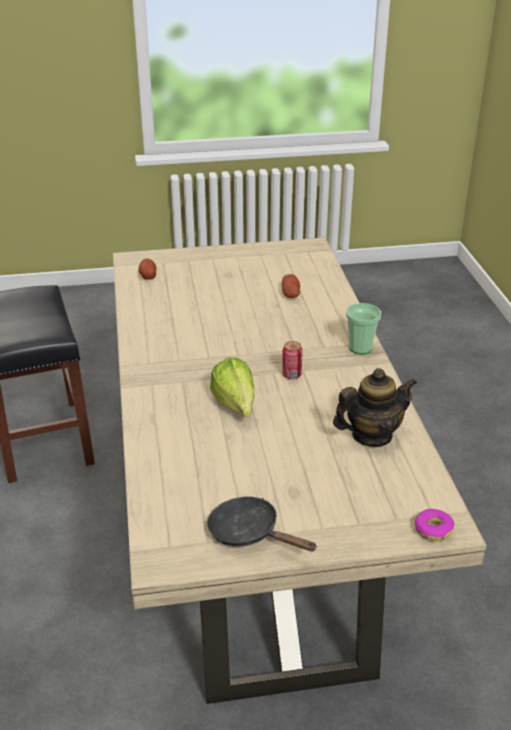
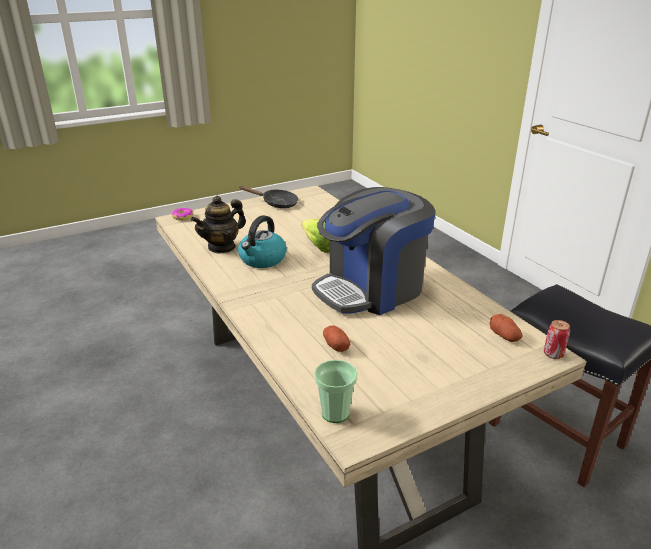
camera: 160 degrees right, 5 degrees down
(219, 335) = (371, 289): none -> coffee machine
(291, 375) = (292, 271): can -> can (553, 354)
(321, 400) = (262, 259): none -> kettle
(360, 348) = (243, 301): cup -> cup (335, 413)

